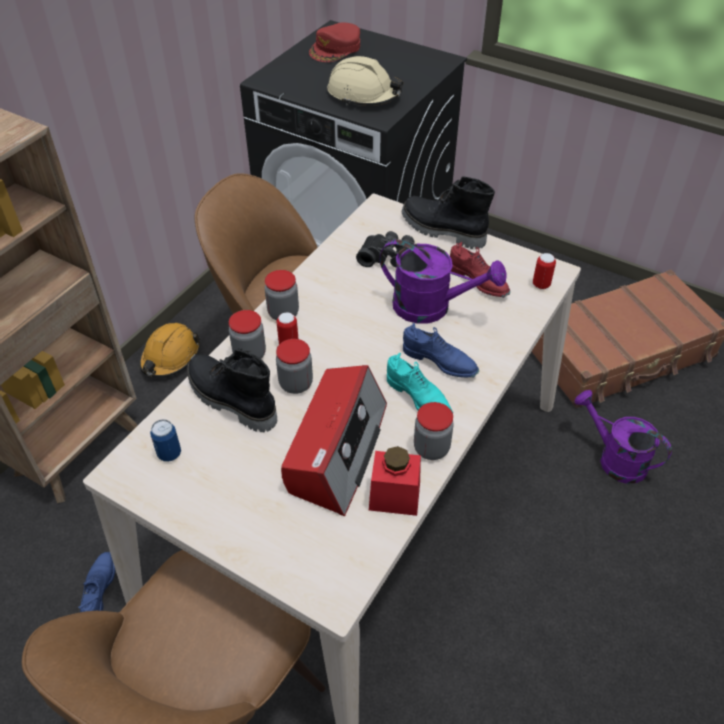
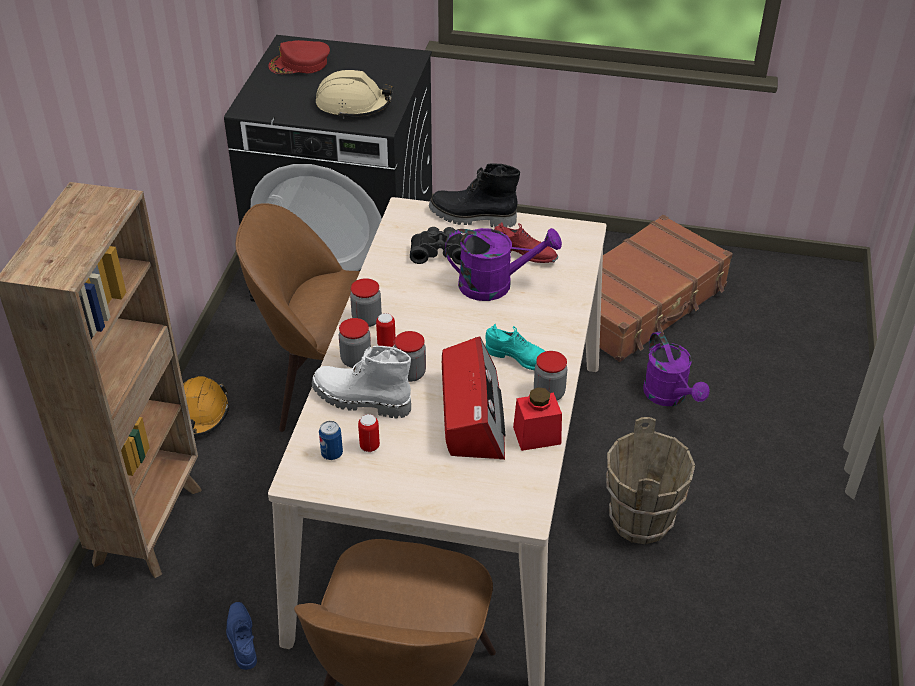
camera: 20 degrees left, 5 degrees down
(230, 401) = (360, 401): black boot -> white boot
(335, 49) = (299, 64): red cap -> red cap turned 60 degrees clockwise
(439, 362) = (523, 327): blue shoe -> none
(533, 589) = (641, 521): none -> brown bucket
(541, 284) = (579, 245): can -> can (369, 446)
(614, 459) = (669, 397): purple watering can -> purple watering can turned 135 degrees counterclockwise

